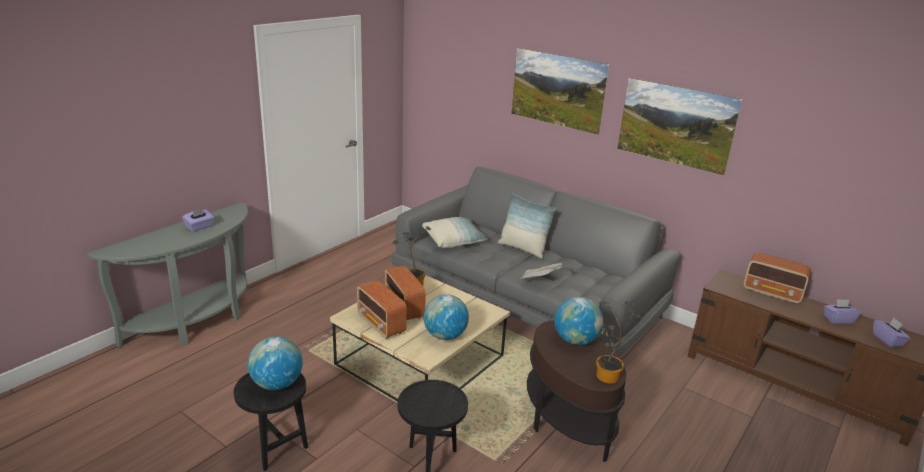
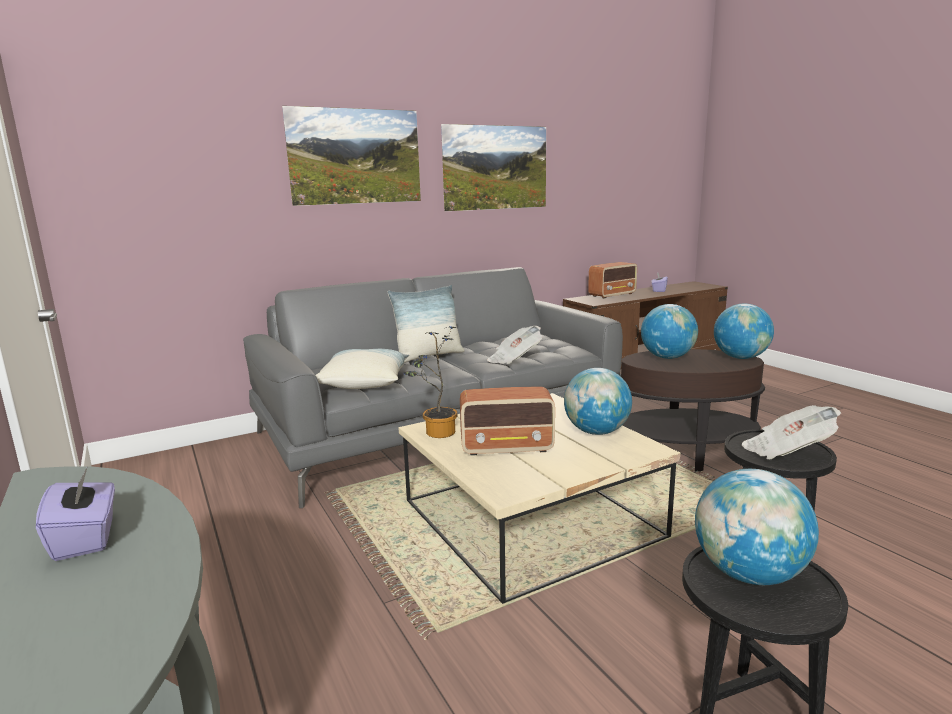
camera: 65 degrees left, 10 degrees down
(381, 325) = (547, 469): radio -> none
(427, 404) = (786, 452): none -> newspaper
(606, 378) = (740, 357): potted plant -> globe
(887, 340) = (689, 287): purple tissue box -> none

